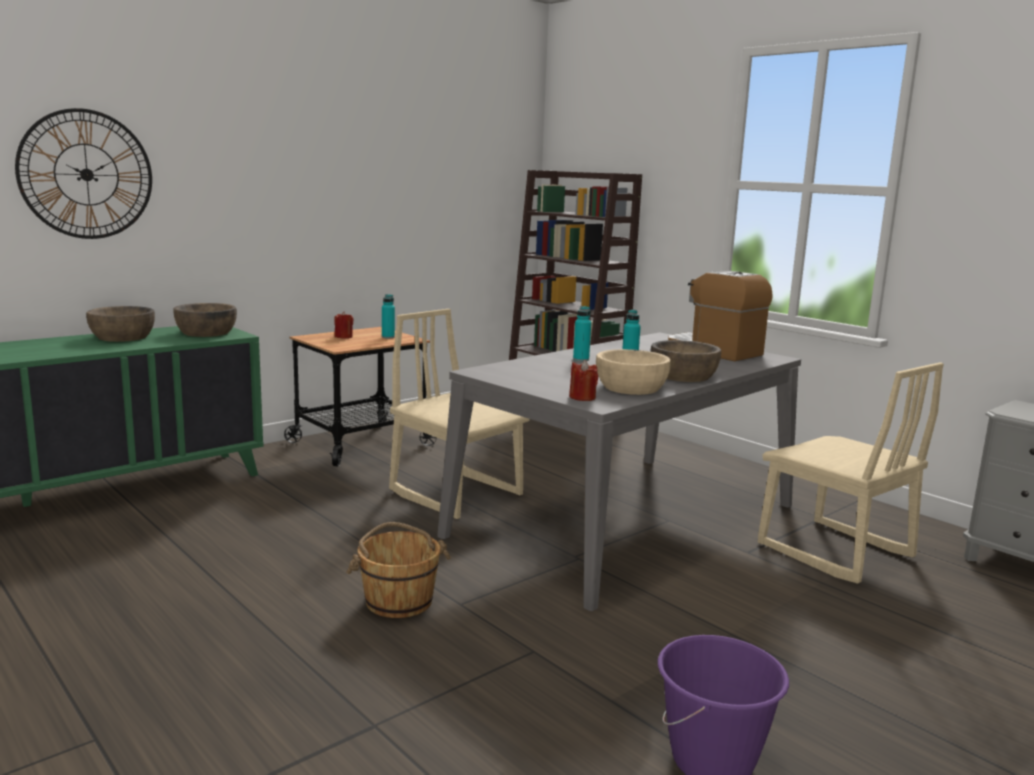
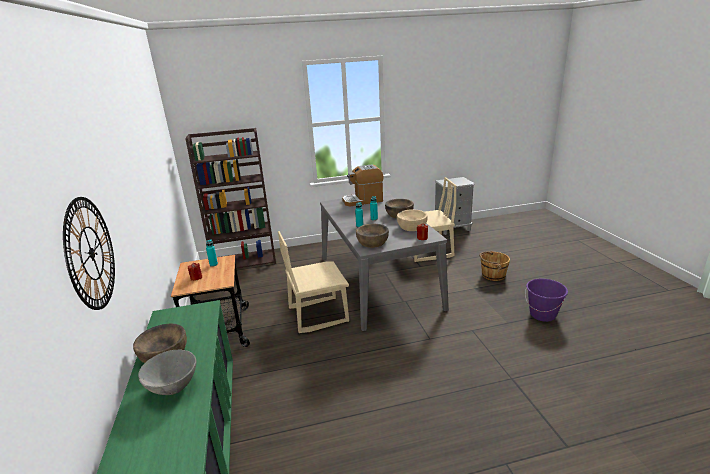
camera: 60 degrees left, 10 degrees up
(55, 348) = (173, 387): none -> grey bowl
(206, 332) = (187, 318): brown bowl -> brown bowl (372, 242)
(398, 600) = (419, 354): brown bucket -> brown bucket (492, 275)

